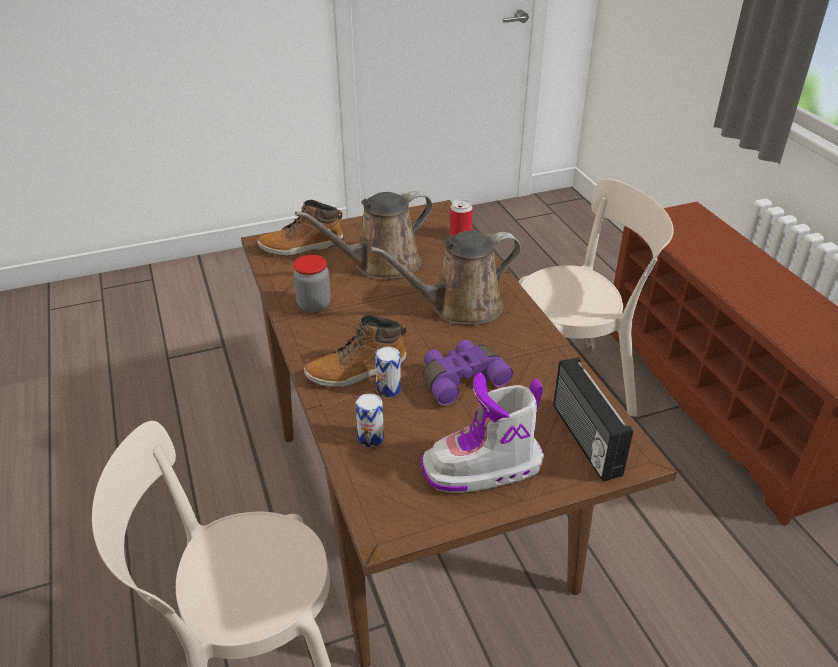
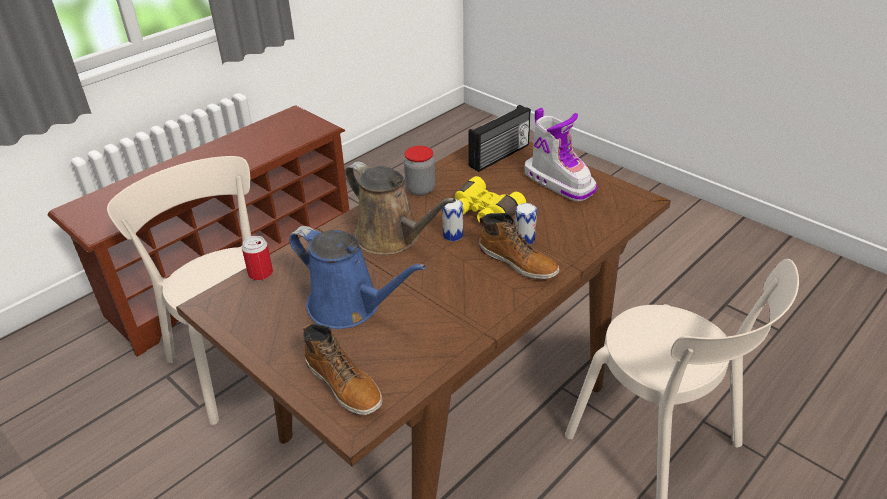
camera: 115 degrees left, 0 degrees up
(314, 305) = (449, 324): jar -> jar (420, 189)
(370, 438) = (579, 230): can -> can (453, 235)
(381, 265) = (350, 306): brown watering can -> blue watering can
(461, 379) = (484, 212): purple binoculars -> yellow binoculars

